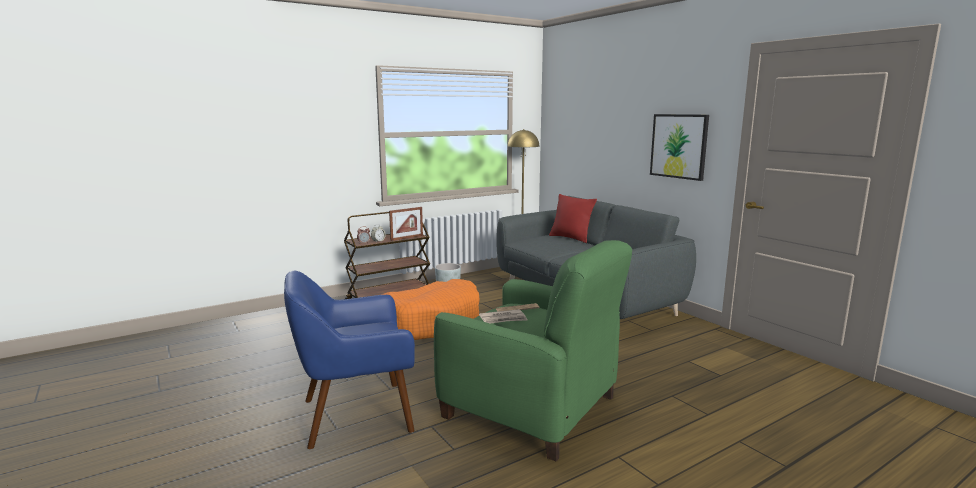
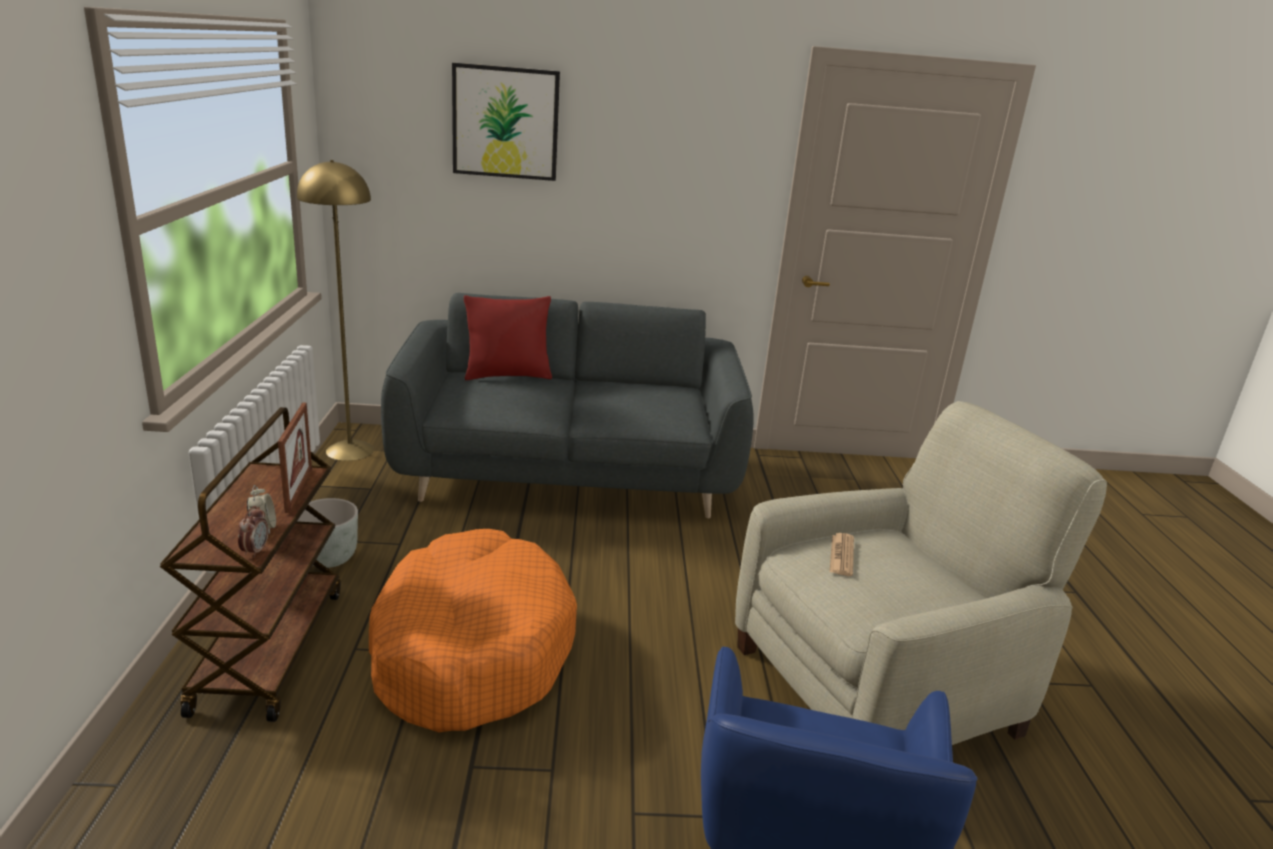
camera: 60 degrees left, 10 degrees up
(503, 319) = (883, 584): newspaper -> none
(532, 408) = (877, 689): green armchair -> beige armchair
(679, 146) = (684, 196): picture -> picture (505, 122)

